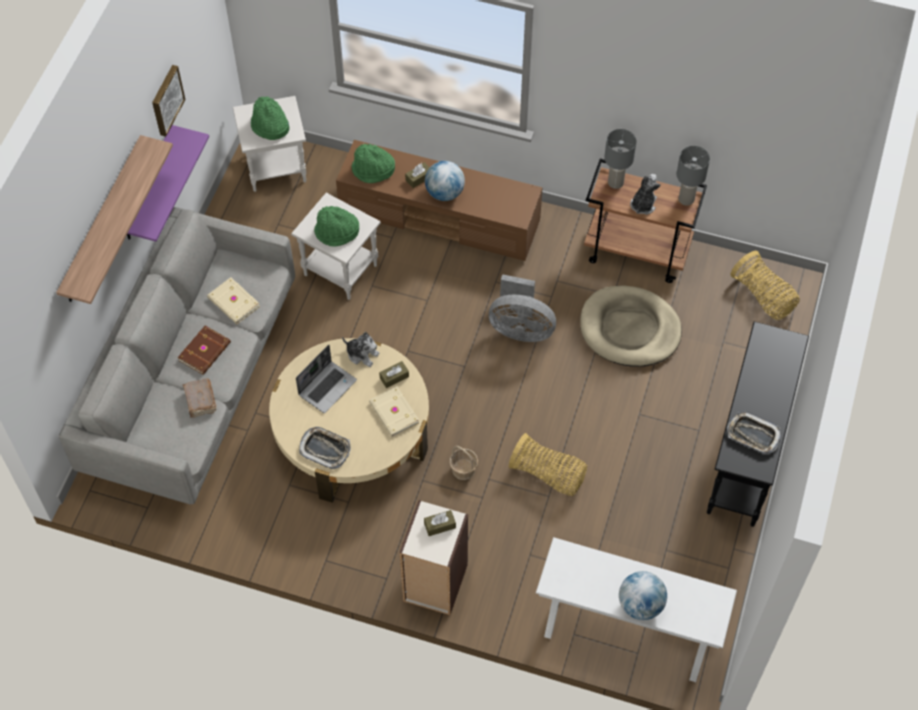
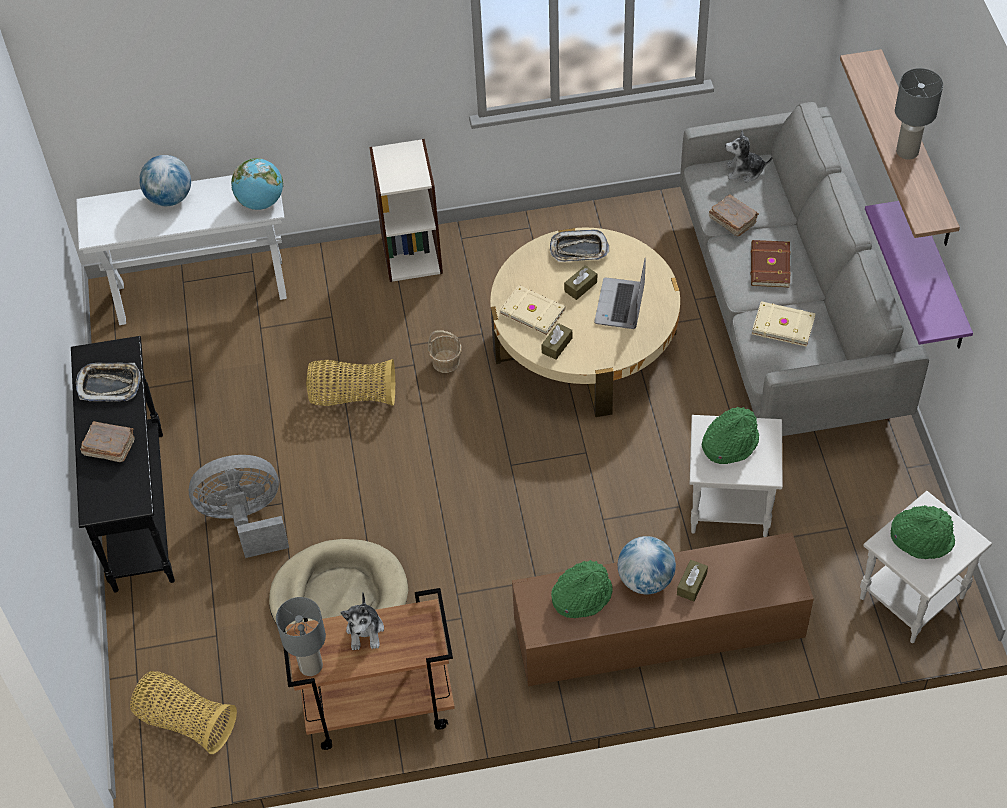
camera: 155 degrees right, 5 degrees down
(166, 100) = (982, 301): picture -> none
(362, 354) = (608, 352): plush toy -> plush toy (744, 171)
(373, 170) = (756, 567): green hat -> green hat (581, 596)
(440, 525) = (399, 173): brown tissue box -> brown tissue box (580, 287)
(520, 328) = (472, 537): grey fan -> grey fan (245, 520)
(565, 561) = (261, 202): none -> globe
(616, 183) = (416, 645): grey table lamp -> grey table lamp (906, 151)
(769, 384) = (109, 447): none -> brown book

